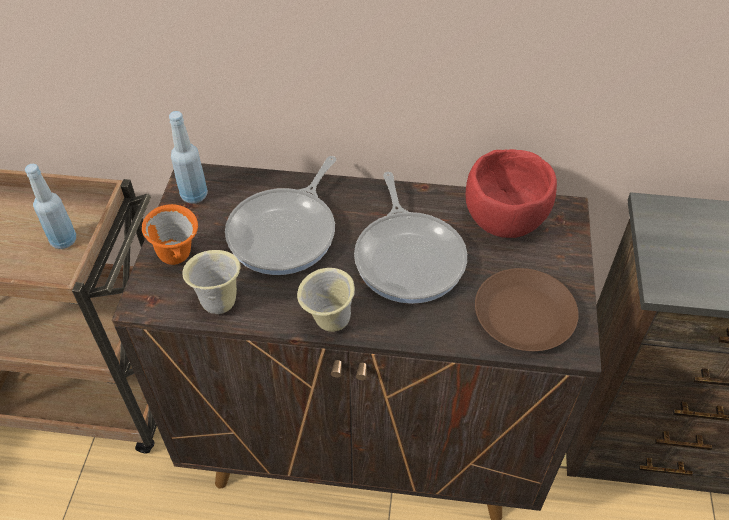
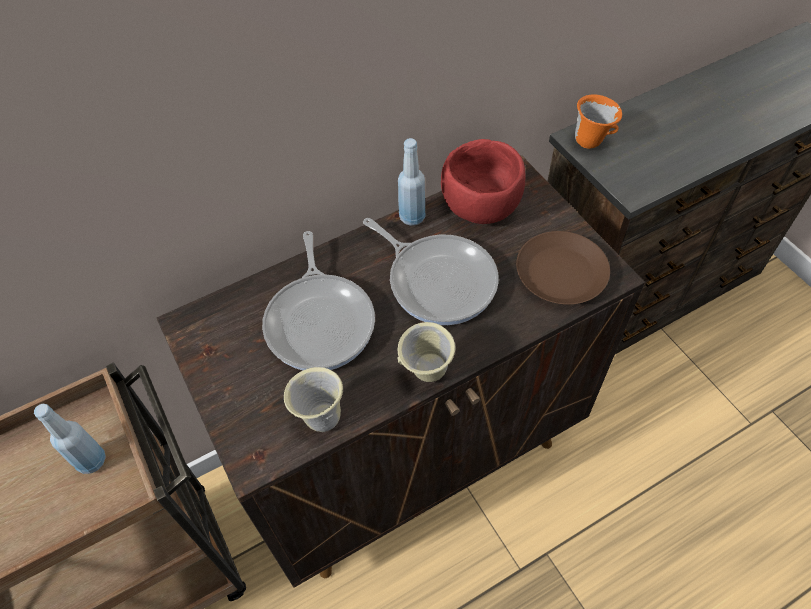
camera: 35 degrees left, 5 degrees up
(179, 258) = (247, 403): orange mug -> orange mug (591, 142)
(194, 195) = (206, 339): blue bottle -> blue bottle (412, 217)

